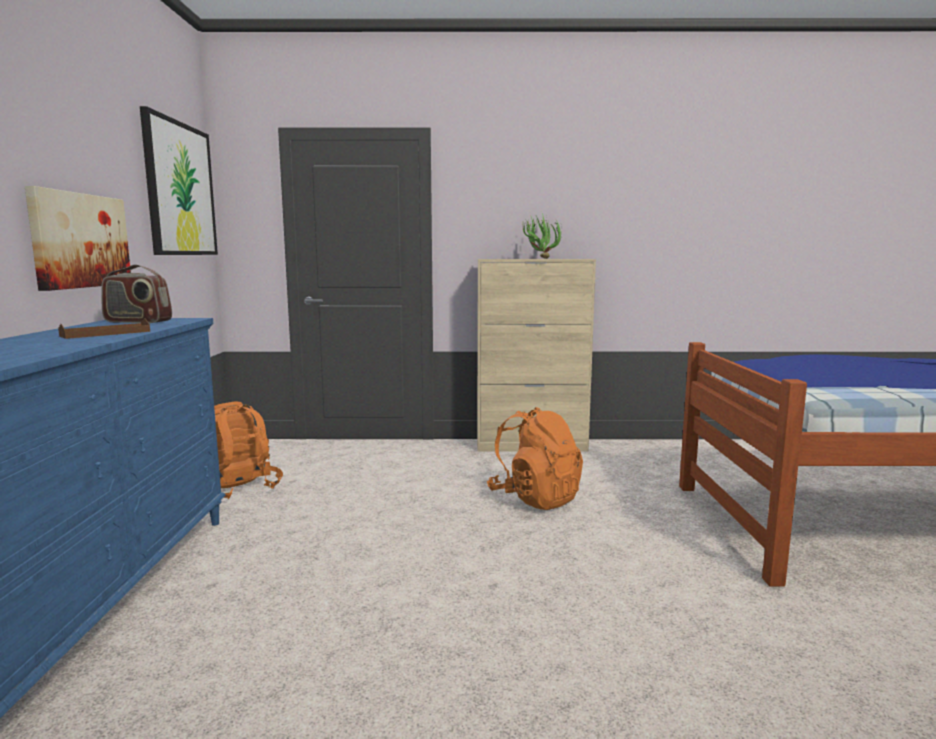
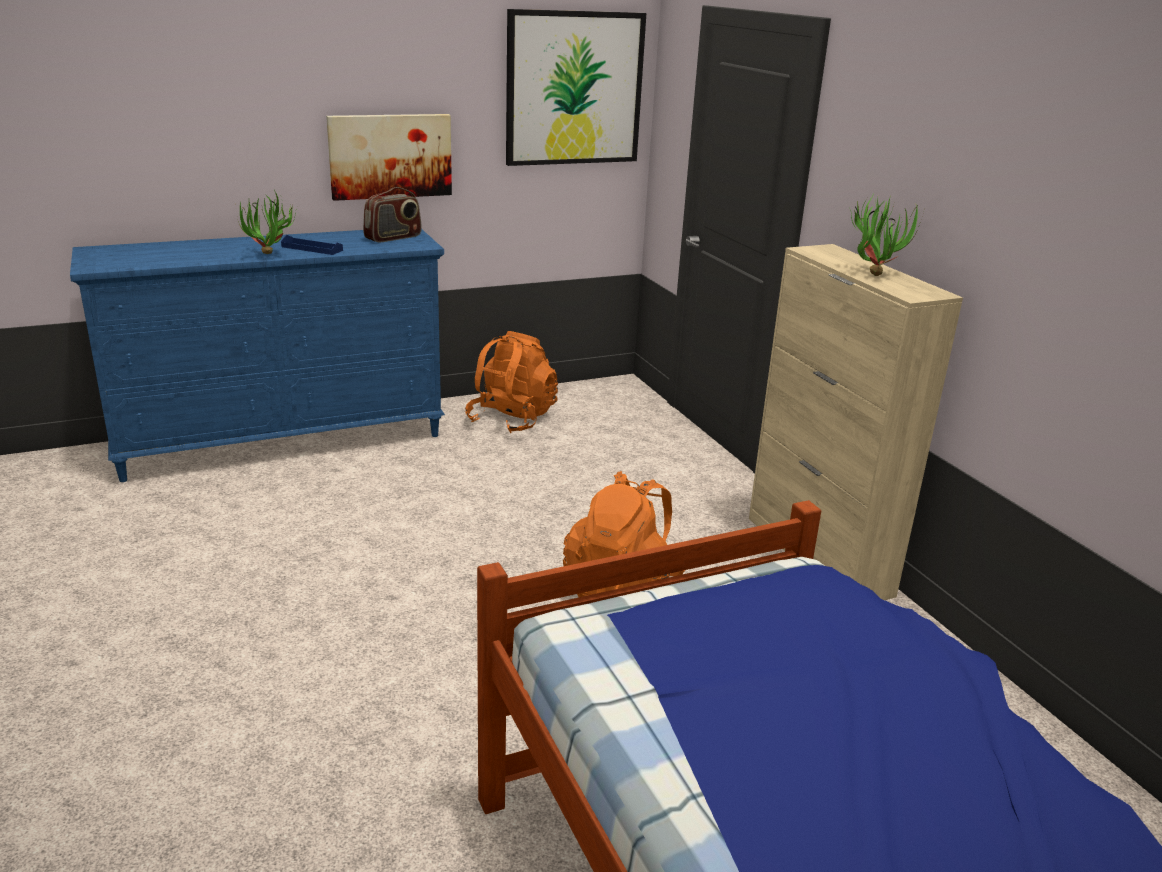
camera: 65 degrees right, 15 degrees up
(94, 341) = (270, 256): none -> potted plant
(106, 333) = (312, 248): brown tray -> blue tray
(137, 321) = (393, 238): radio -> radio turned 120 degrees counterclockwise

